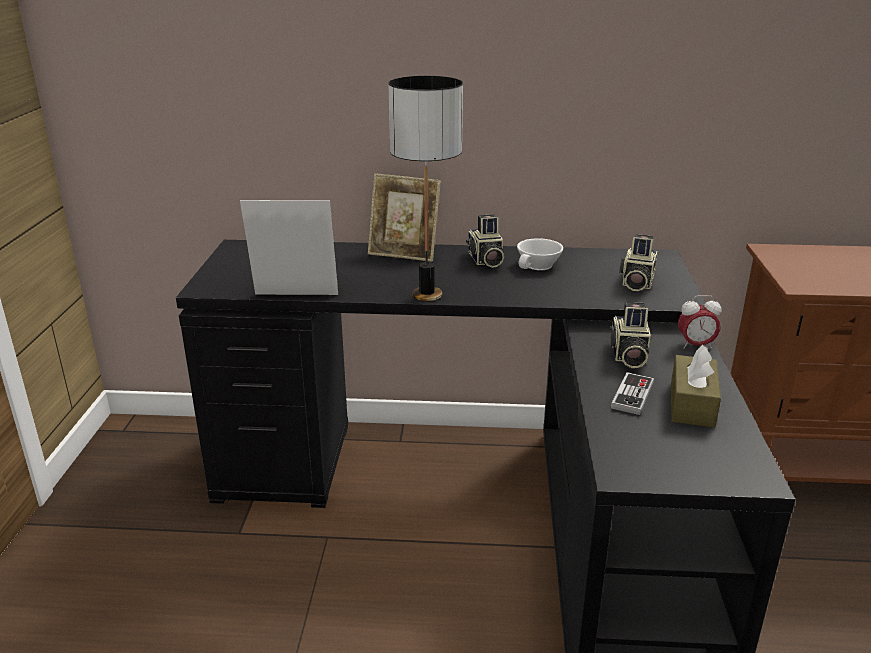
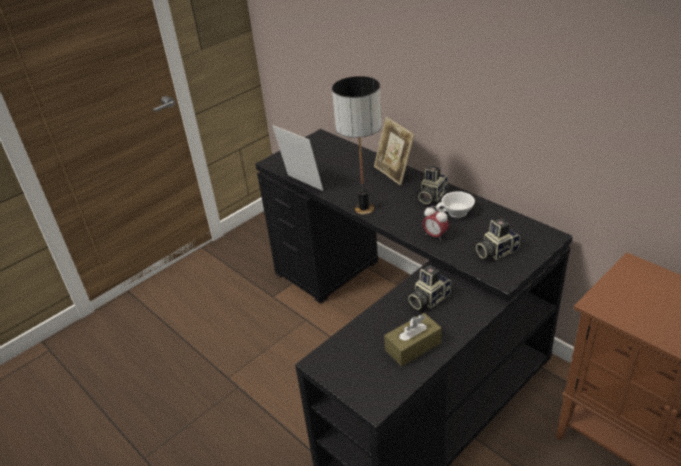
camera: 45 degrees right, 10 degrees up
(632, 395) = (390, 324): game controller -> none
(695, 345) = (479, 312): alarm clock -> alarm clock (435, 236)

